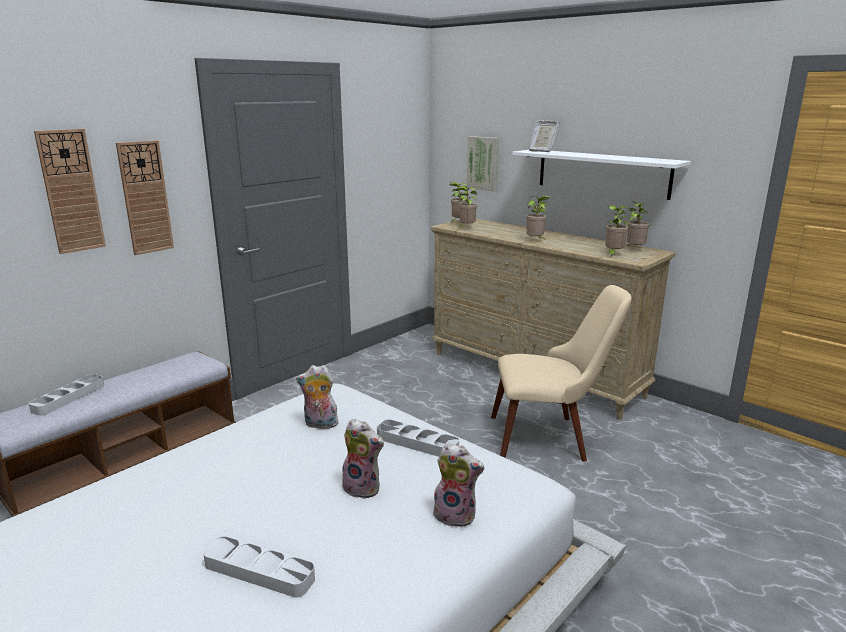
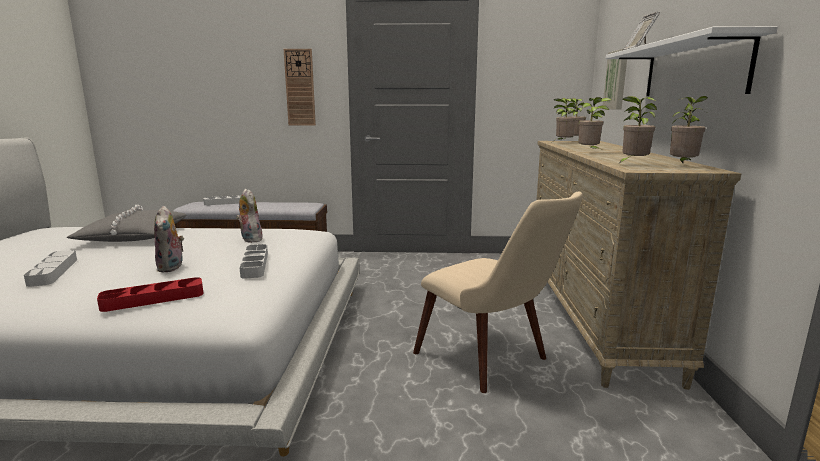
camera: 50 degrees right, 5 degrees down
(71, 191) = (254, 78): wall clock -> none
(166, 492) = (133, 236): none -> grey pillow
(456, 515) = (153, 299): plush toy -> red tray

